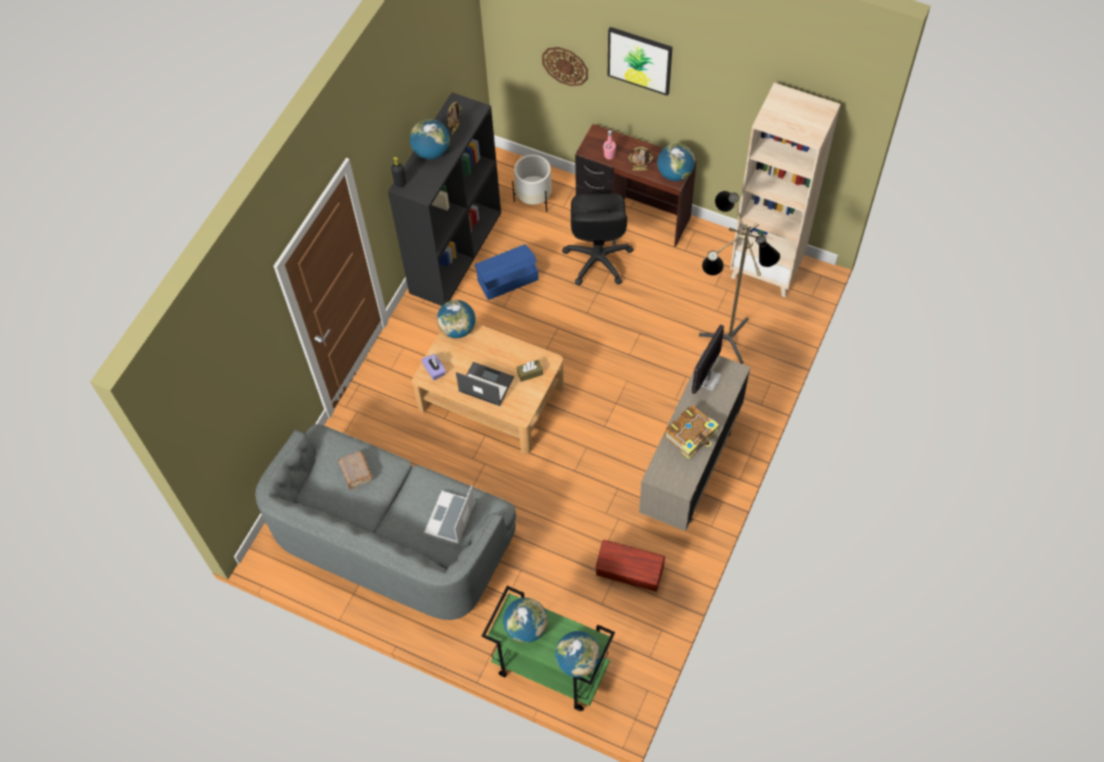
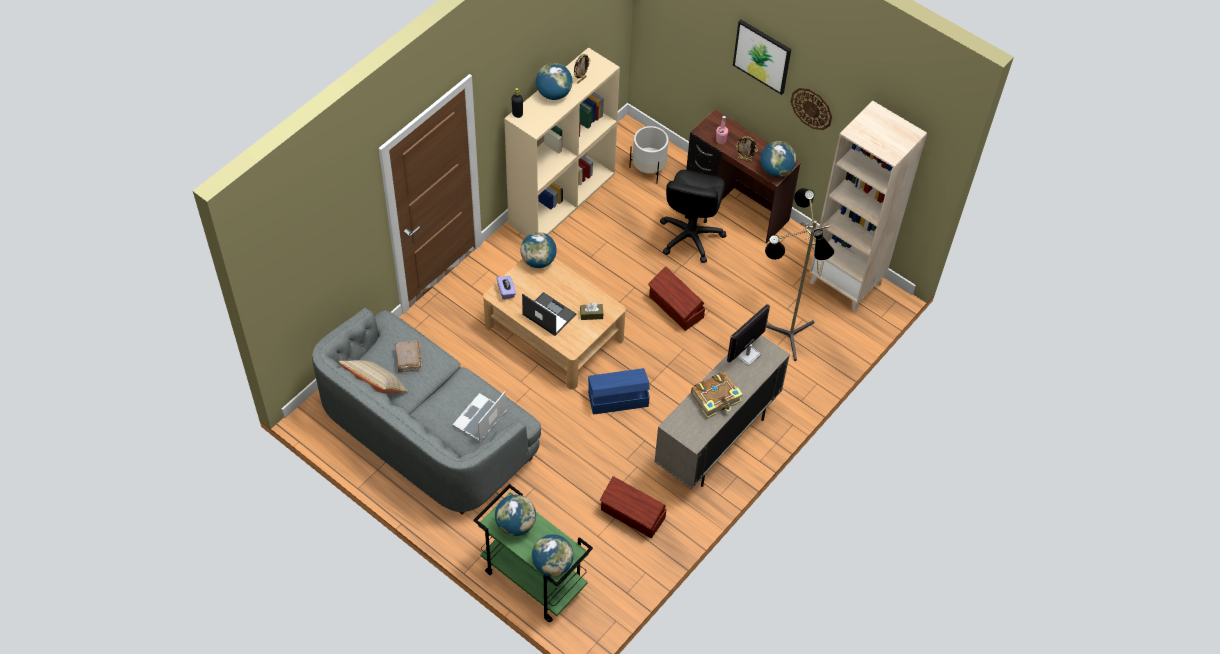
camera: 10 degrees right, 5 degrees down
(332, 514) = (376, 389): none -> beige pillow
(455, 251) = (562, 198): black bookcase -> beige bookcase
(507, 280) = (601, 234): blue storage box -> blue storage box (617, 399)
(565, 66) = (698, 48): wall clock -> wall clock (811, 108)
(606, 339) = (676, 308): none -> brown storage box

